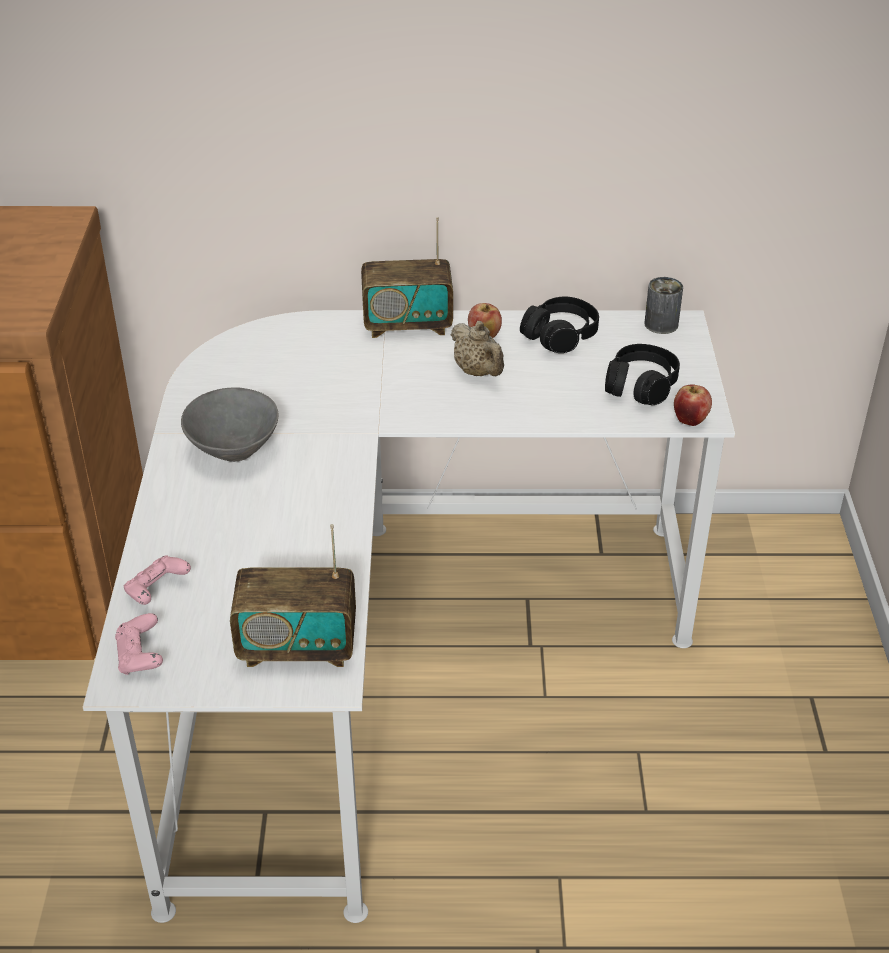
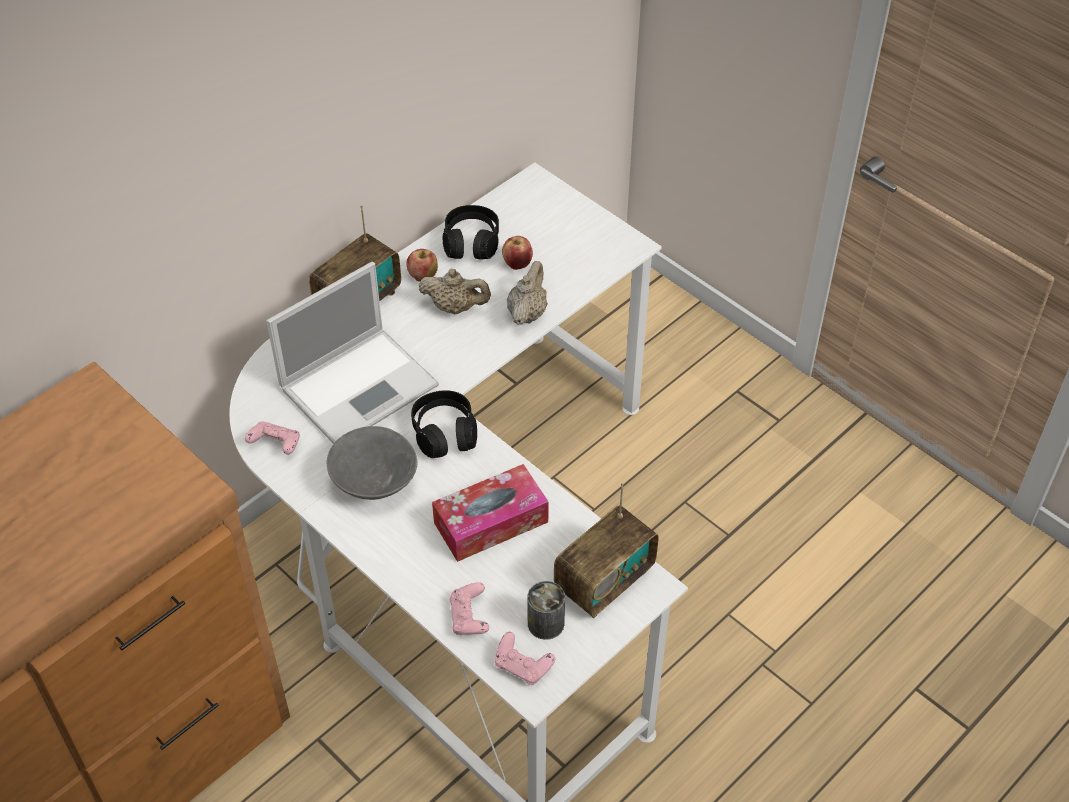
camera: 45 degrees left, 10 degrees up
(206, 379) = (276, 445): none -> pink game controller
(276, 536) = (491, 522): none -> tissue box
(325, 379) = (361, 385): none -> laptop
(533, 411) = (527, 313): none -> beige teapot
(640, 386) = (568, 248): black headphones -> black headphones (444, 433)
(661, 324) = (523, 190): can -> can (545, 623)
(690, 420) = (627, 254): apple -> apple (517, 264)

